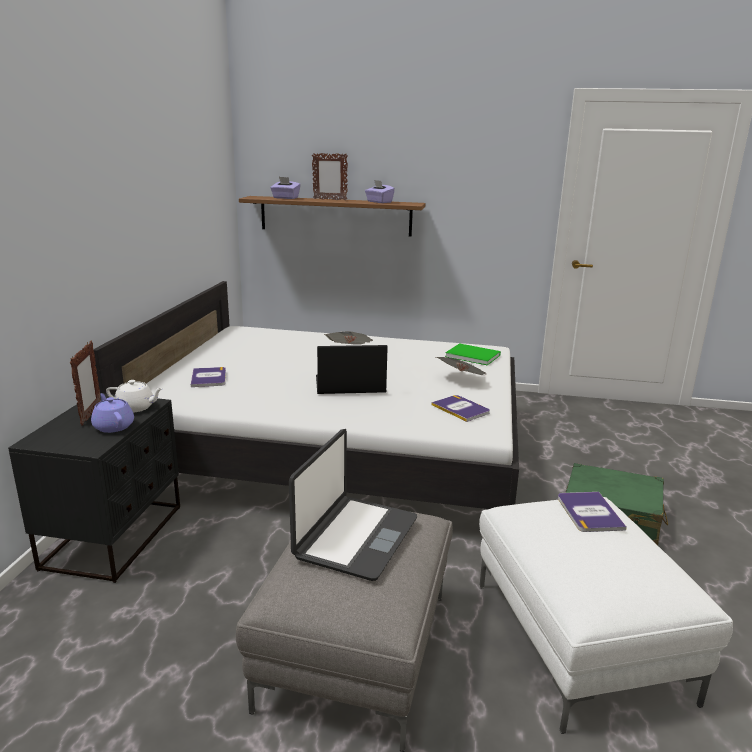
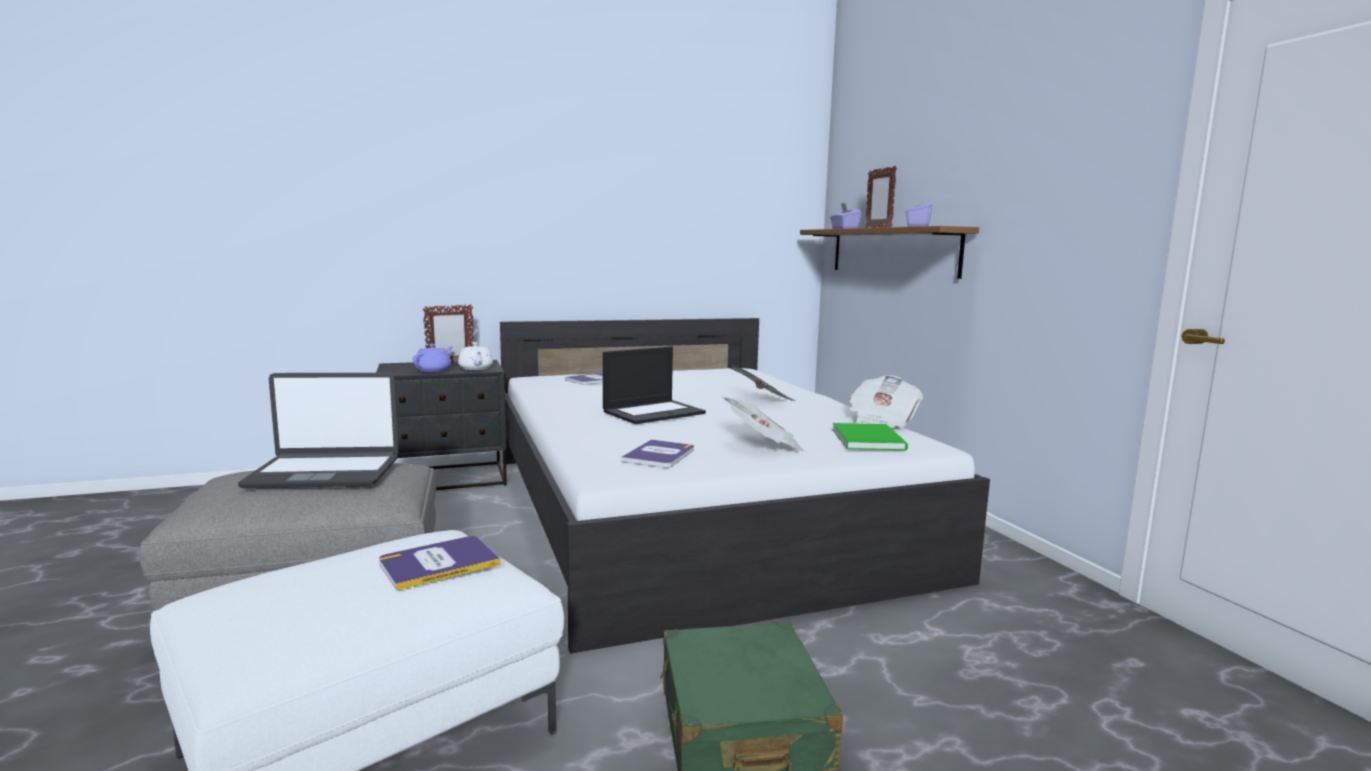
camera: 60 degrees right, 10 degrees down
(349, 385) = (654, 412): laptop -> laptop turned 90 degrees clockwise
(437, 342) = (881, 422): none -> newspaper

